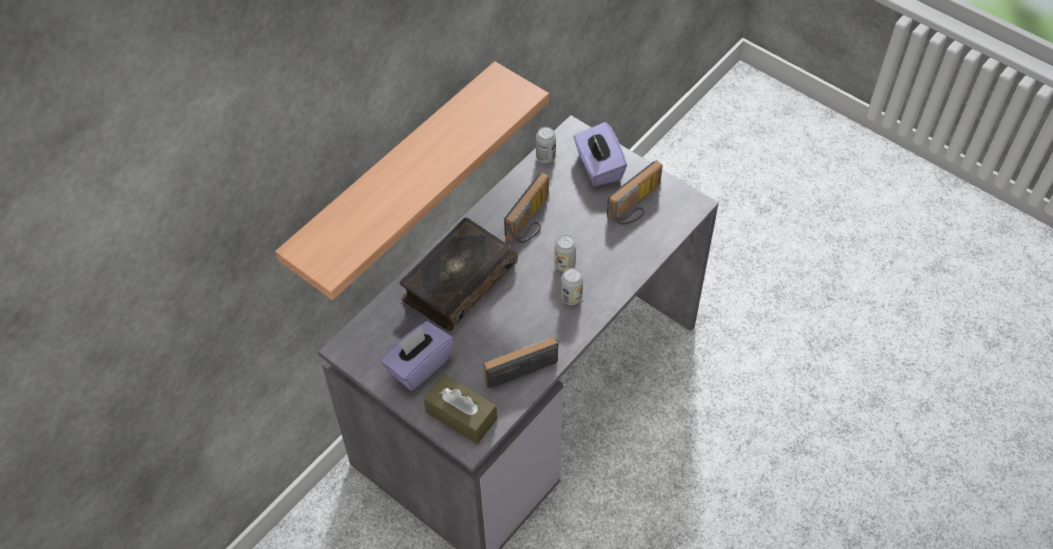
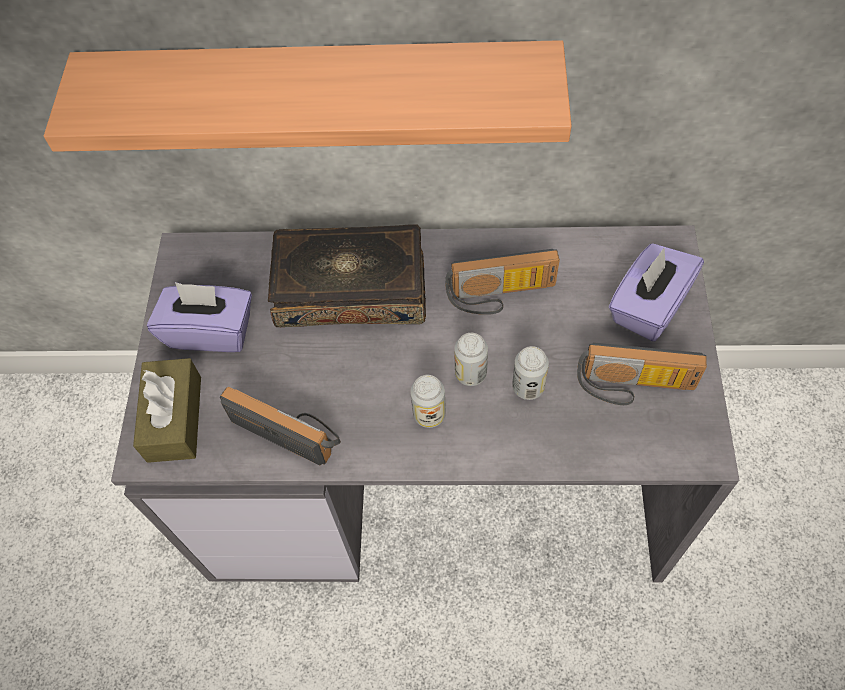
camera: 55 degrees right, 5 degrees up
(545, 157) = (606, 245): can -> can (528, 387)

